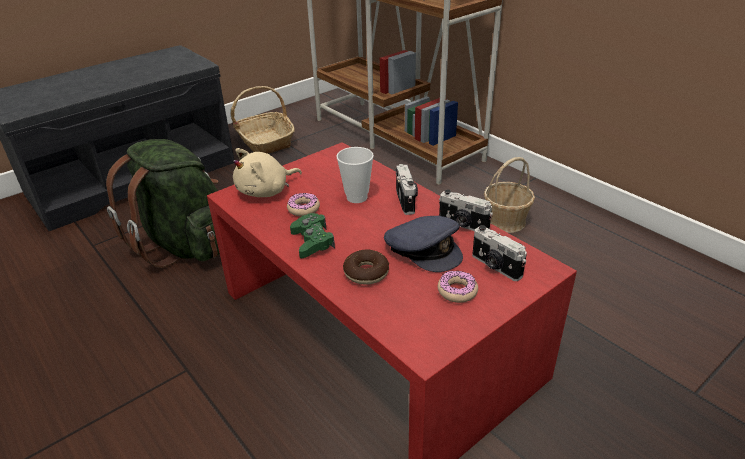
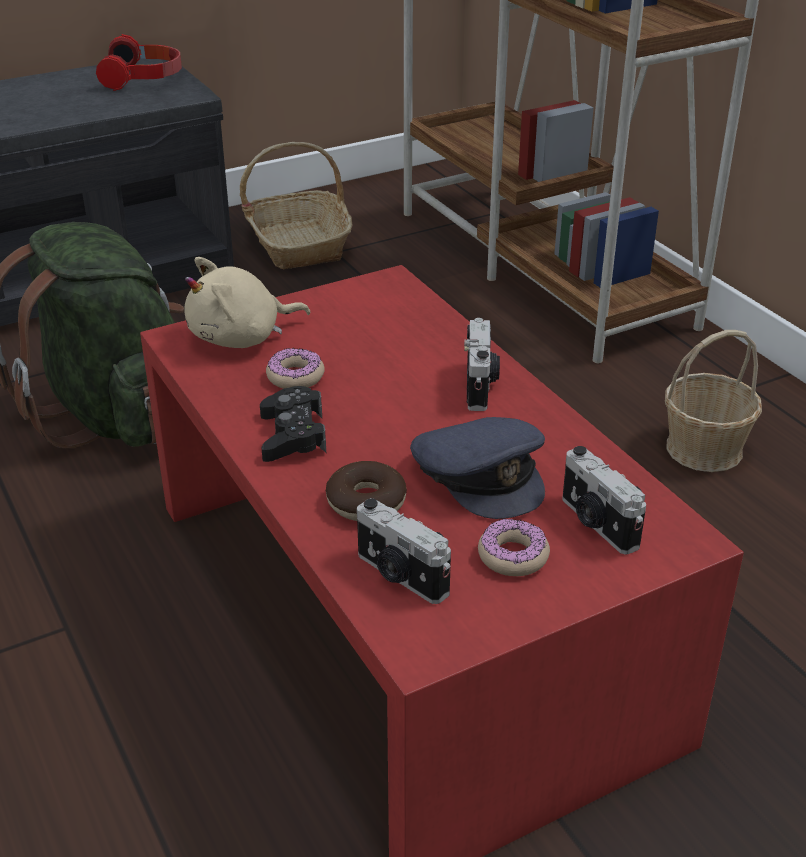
camera: 10 degrees right, 0 degrees up
(171, 58) = (143, 78): none -> headphones
(312, 241) = (292, 435): green game controller -> black game controller
(357, 197) = (394, 368): cup -> none
(463, 225) = (565, 442): camera -> camera (400, 576)

